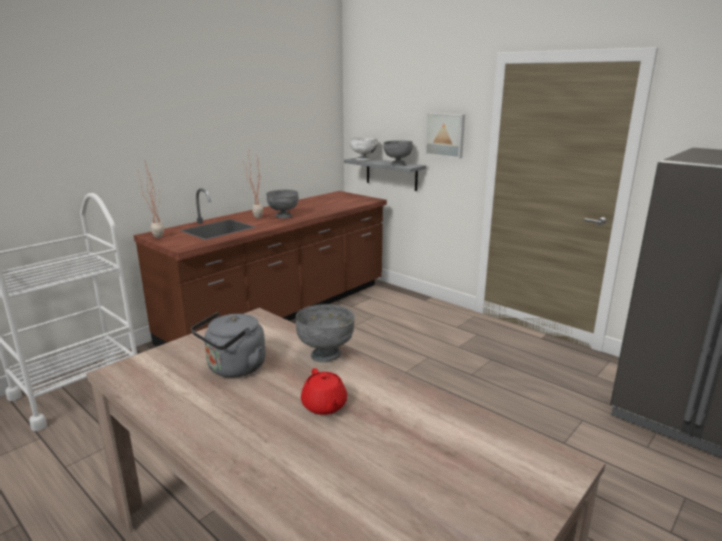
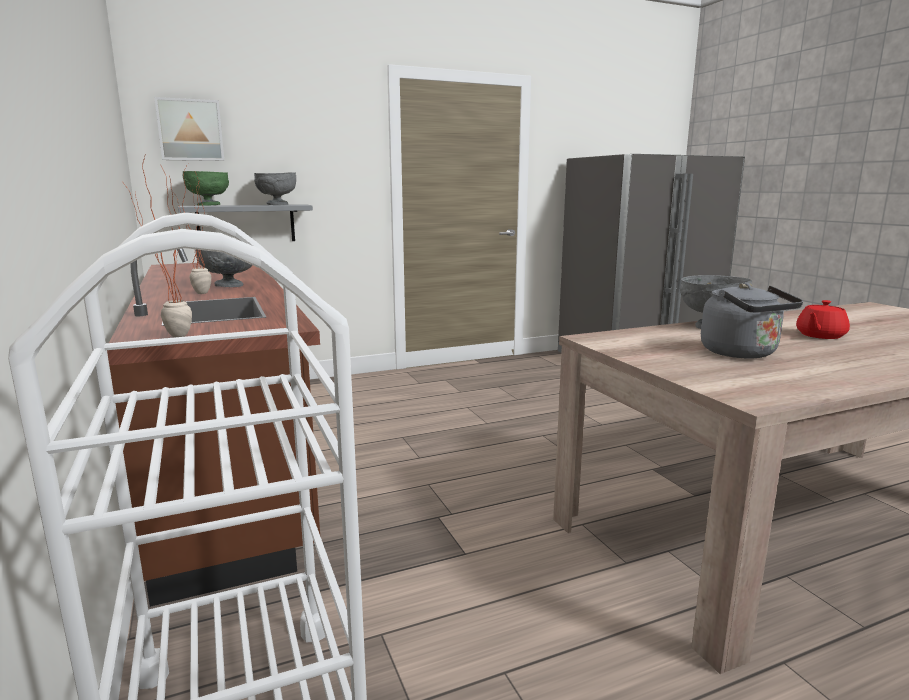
camera: 65 degrees left, 5 degrees down
(324, 406) = (819, 336): red teapot -> red teapot turned 135 degrees clockwise
(363, 160) = (209, 205): white bowl -> green bowl
(445, 135) = (331, 162): picture -> picture (190, 130)

